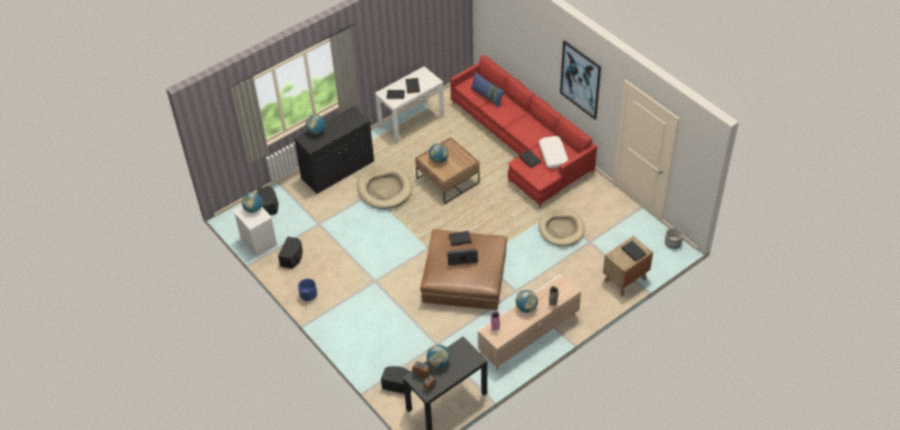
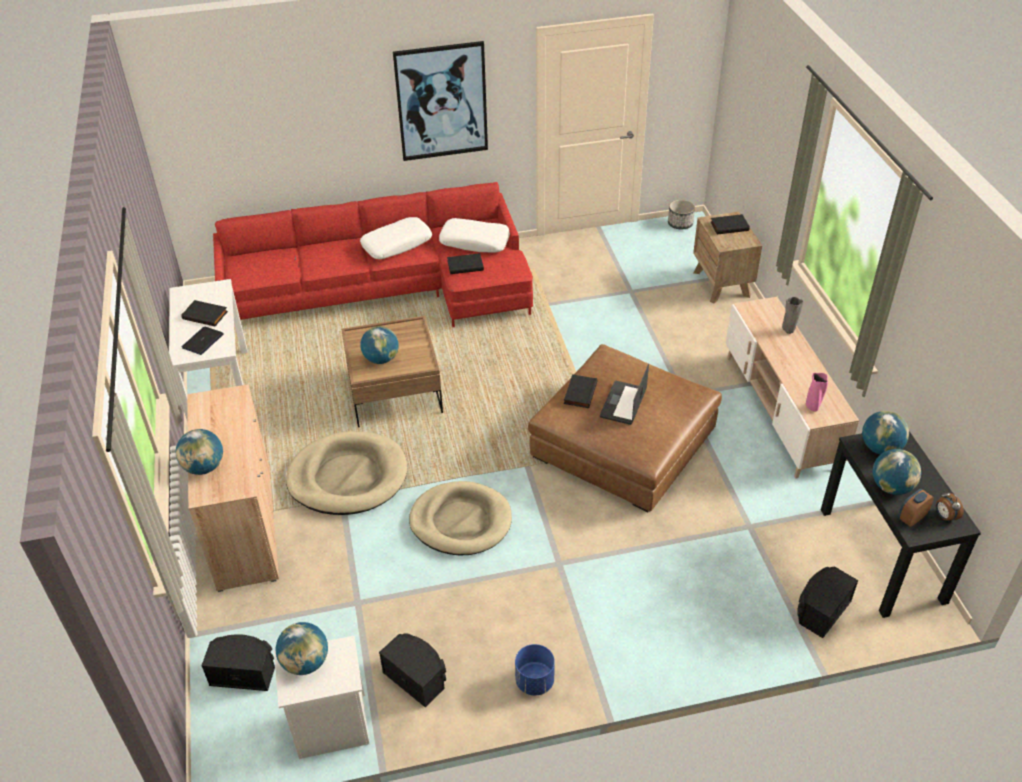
camera: 65 degrees left, 5 degrees down
(338, 170) = (245, 527): black cabinet -> beige cabinet
(487, 97) = (290, 263): blue pillow -> none
(526, 308) = (785, 360): globe -> globe (880, 448)
(529, 127) = (396, 244): none -> white pillow
(561, 229) = (588, 308): beige dog bed -> beige dog bed (461, 521)

